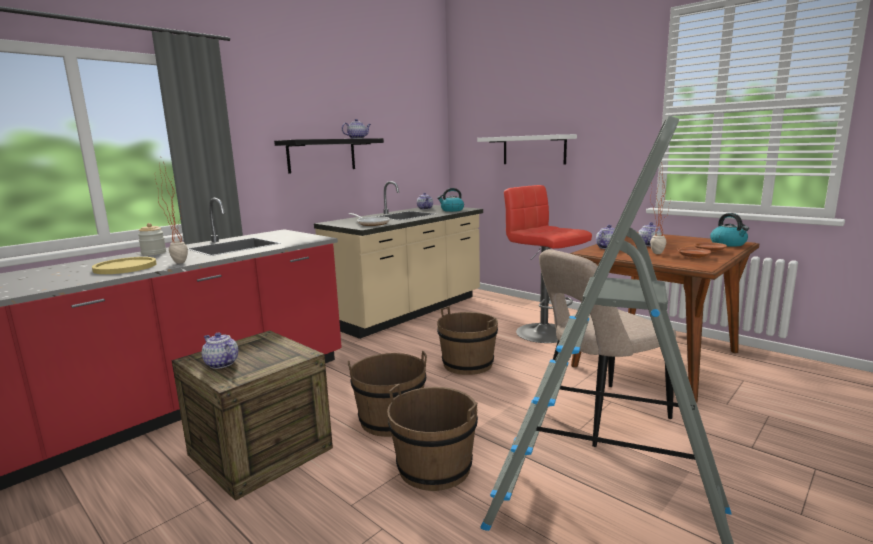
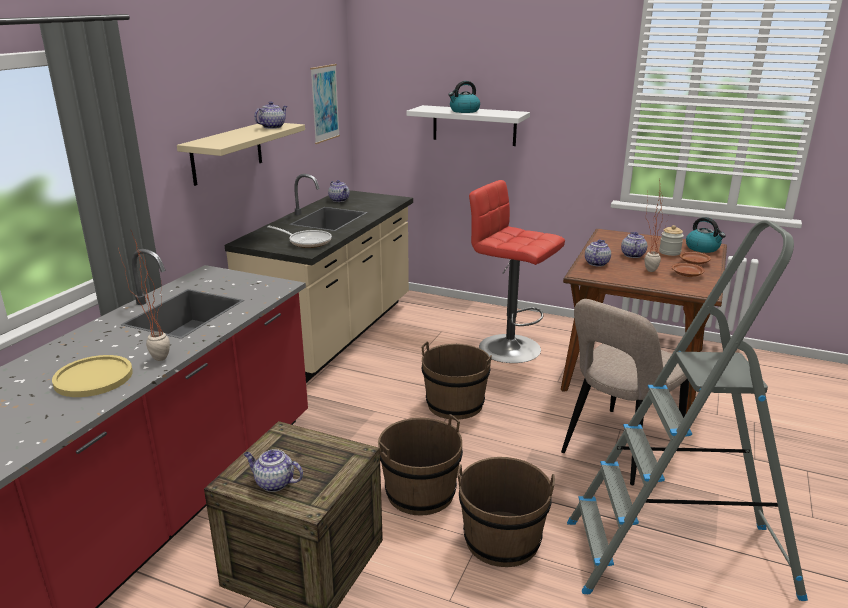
camera: 20 degrees left, 10 degrees up
(154, 253) = (88, 340): jar -> jar (669, 252)
(322, 155) = (227, 152): black shelf -> beige shelf
(421, 136) = (325, 103): none -> picture
(452, 210) = (378, 203): kettle -> kettle (464, 111)

